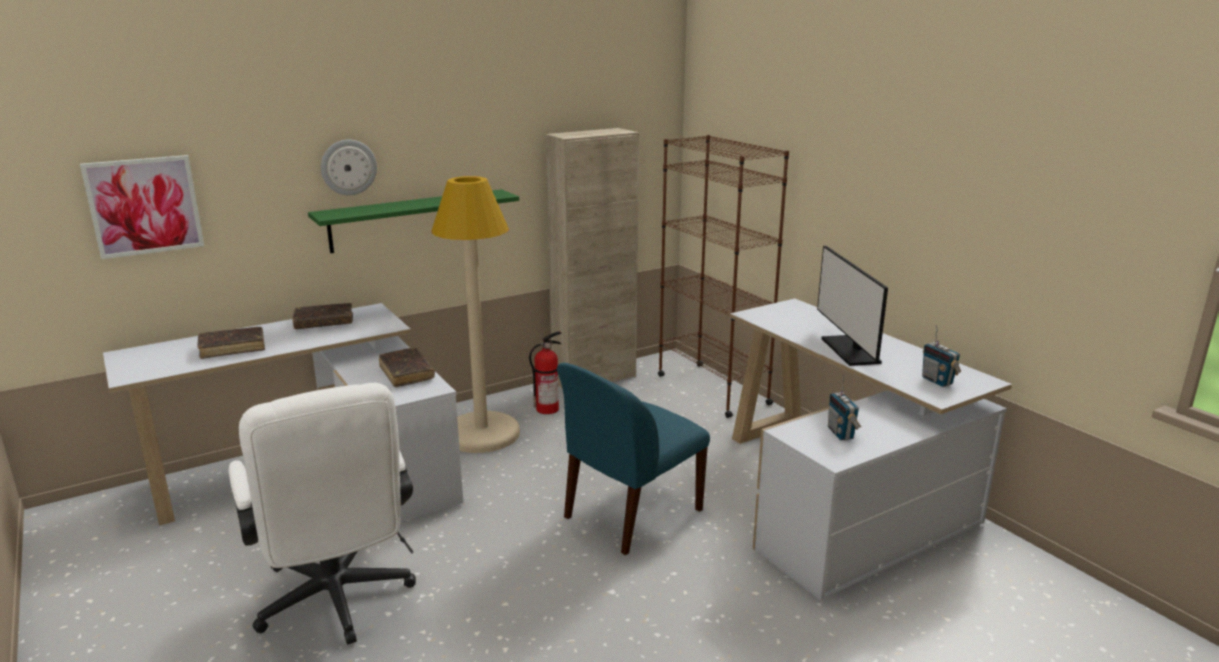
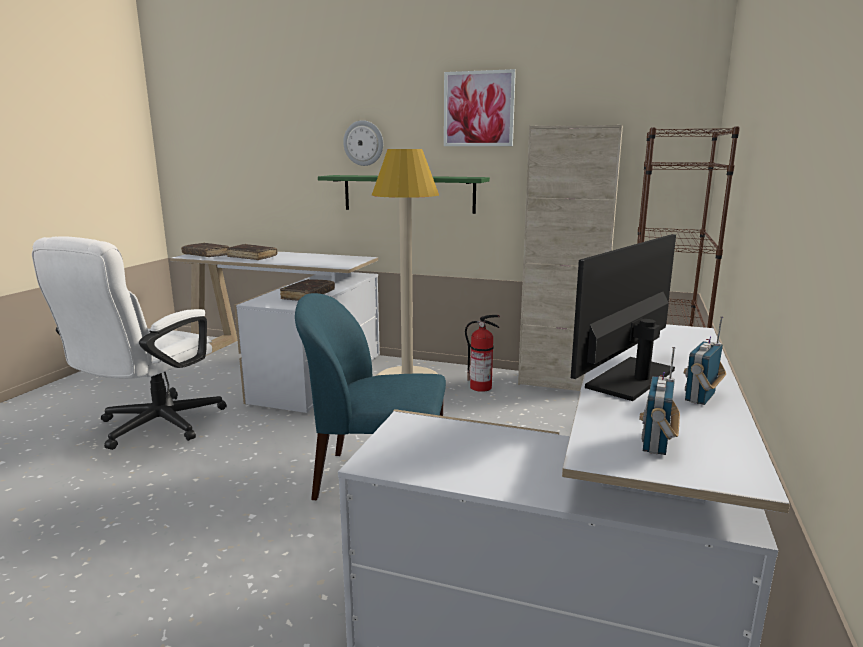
camera: 50 degrees right, 5 degrees down
(144, 206) = (241, 156): picture -> picture (479, 109)
(324, 322) = (321, 257): brown book -> brown book (206, 255)
(841, 433) = (449, 448): radio -> radio (701, 397)

